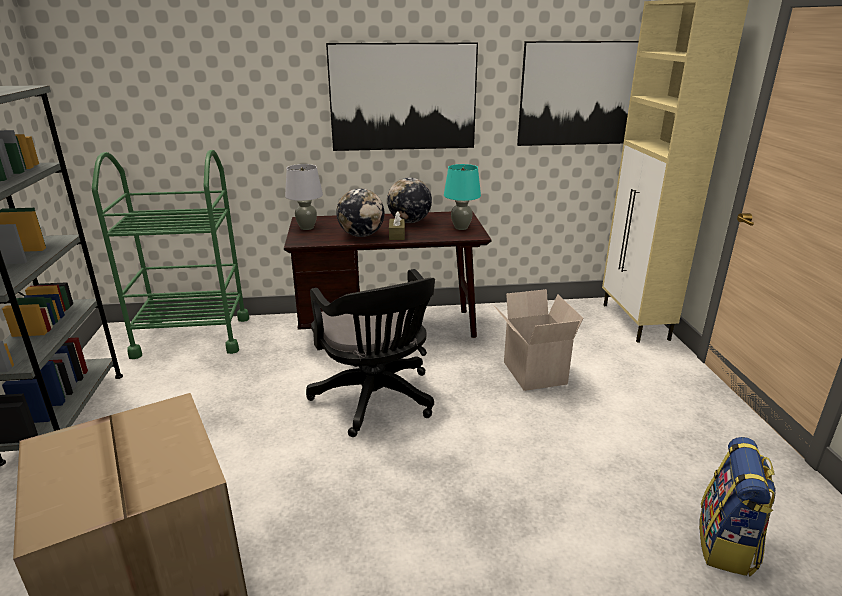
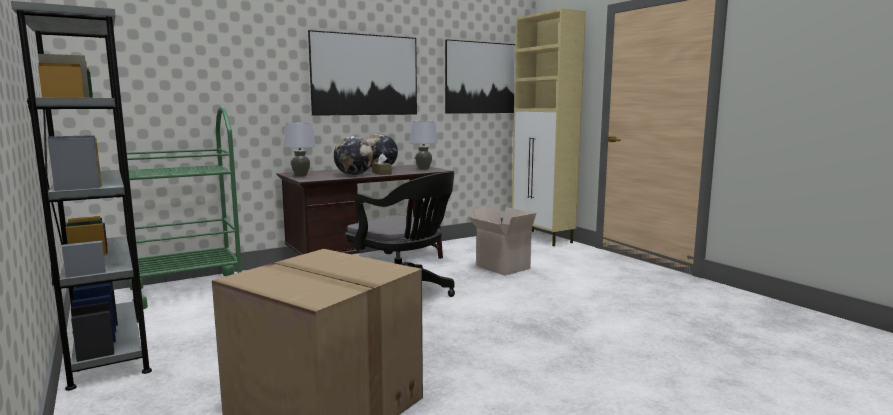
camera: 25 degrees left, 15 degrees down
(461, 228) = (423, 169): turquoise table lamp -> grey table lamp
(727, 544) = (687, 310): backpack -> none

